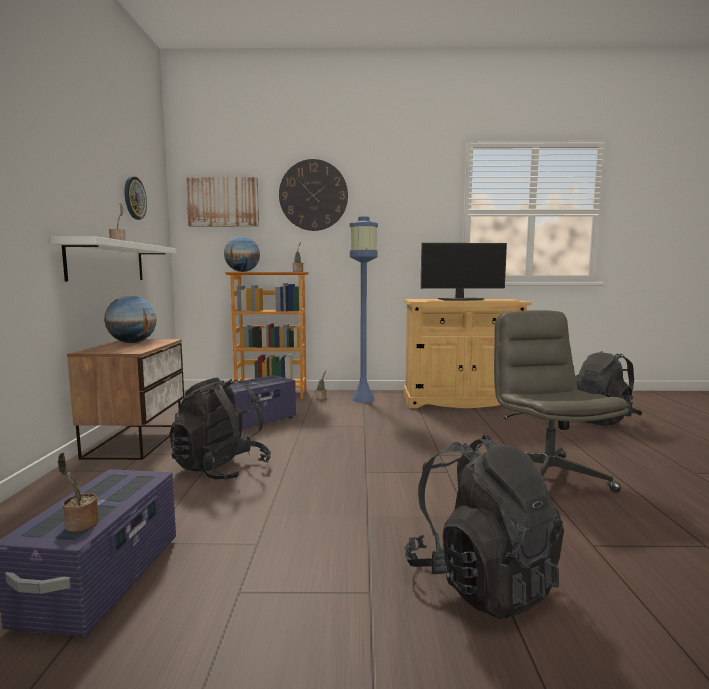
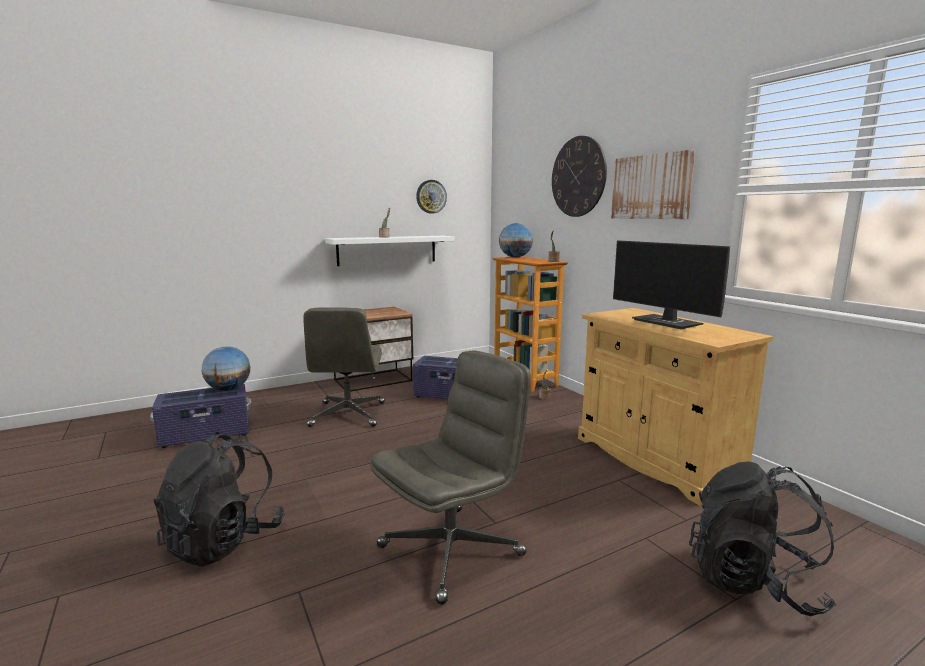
camera: 60 degrees right, 5 degrees up
(80, 525) = (175, 400): potted plant -> none
(132, 342) = (381, 311): globe -> globe (228, 389)
(221, 469) = (348, 415): black backpack -> grey office chair
(223, 202) = (518, 188): picture -> picture (651, 187)
(363, 399) = (572, 413): blue floor lamp -> none

